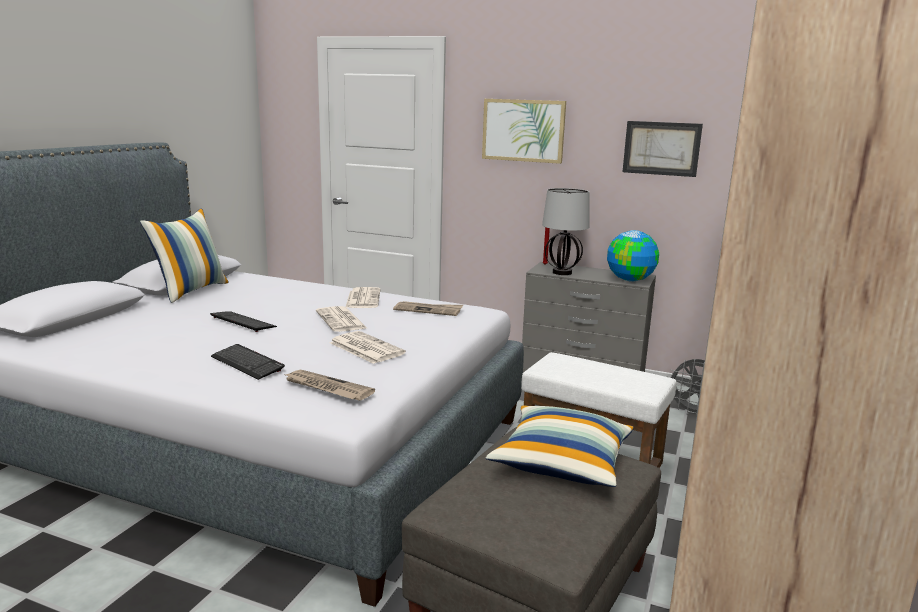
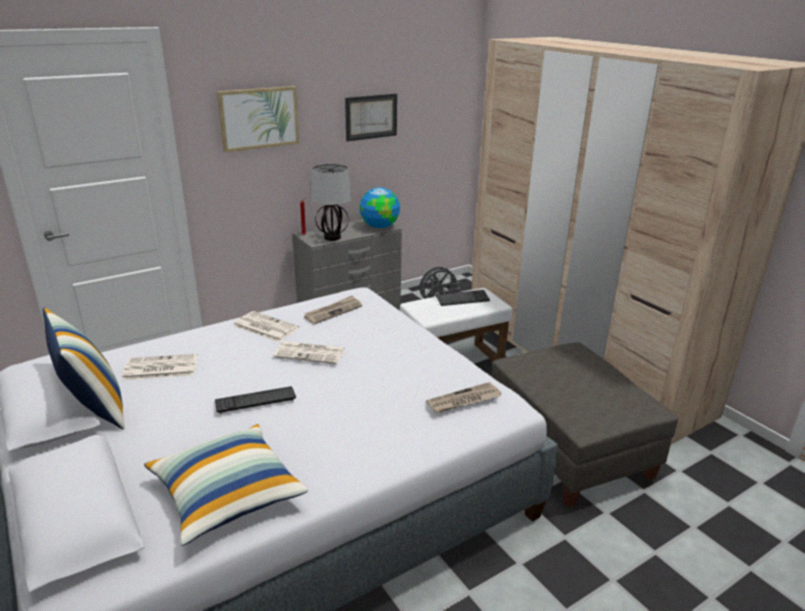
camera: 55 degrees left, 10 degrees up
(247, 363) = (373, 423): keyboard -> keyboard (462, 299)
(365, 348) = (394, 362): newspaper -> newspaper (160, 368)
(561, 462) = (558, 366): pillow -> pillow (226, 495)

